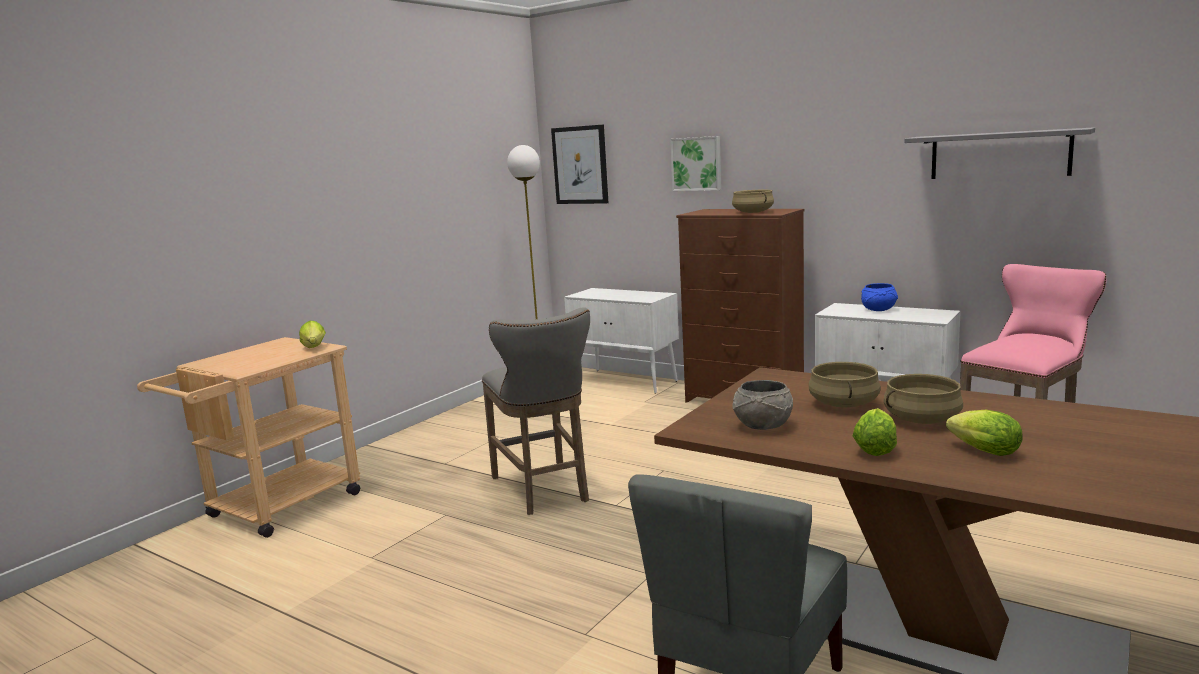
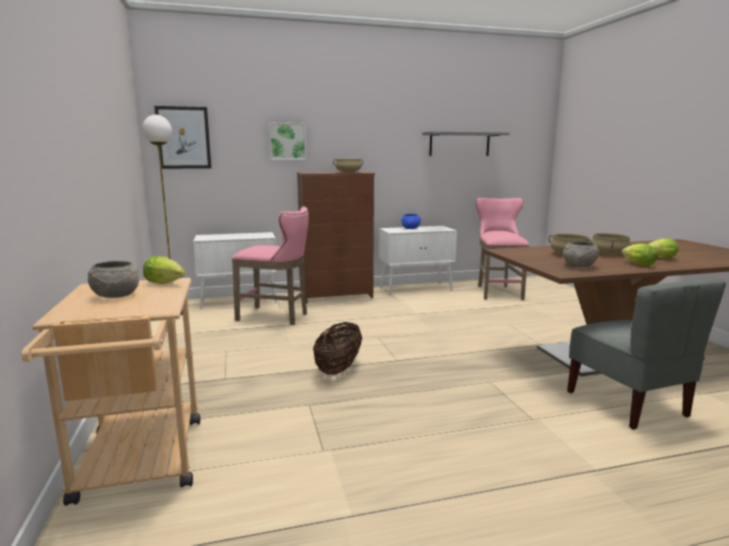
camera: 50 degrees left, 0 degrees up
(262, 353) = (115, 296): none -> grey bowl
(543, 490) = (338, 368): grey stool -> basket
(617, 412) = (276, 317): none -> pink stool

